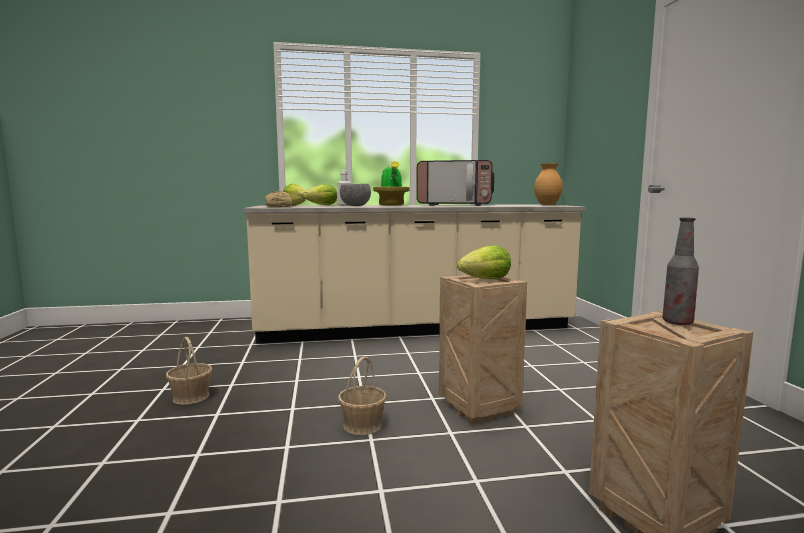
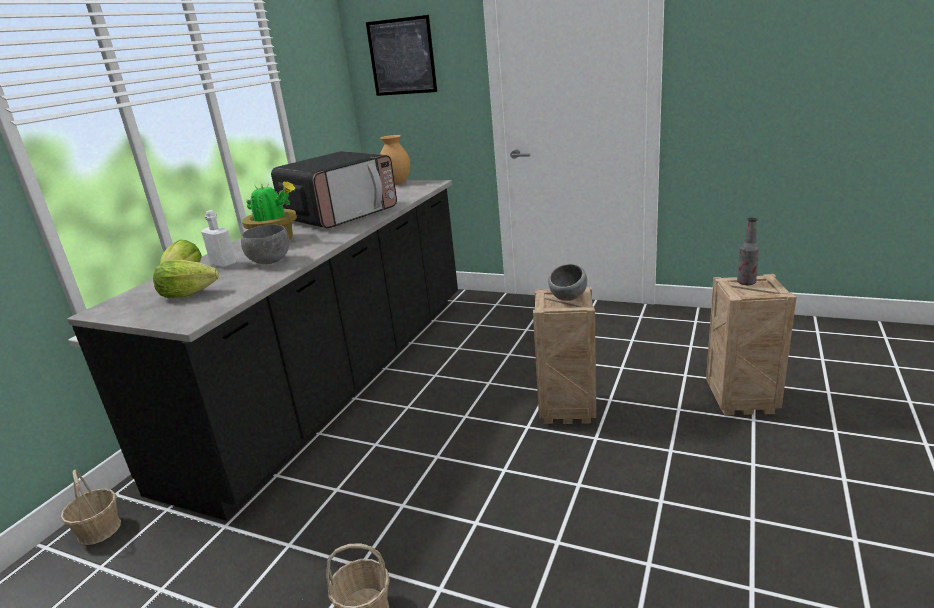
camera: 55 degrees left, 15 degrees up
(279, 206) = (205, 307): bread -> none
(363, 425) = (548, 482): basket -> basket (99, 529)
(415, 327) = (338, 379): beige counter -> black counter
(486, 280) = (568, 298): lettuce -> grey bowl
(594, 102) = (402, 57): none -> picture

